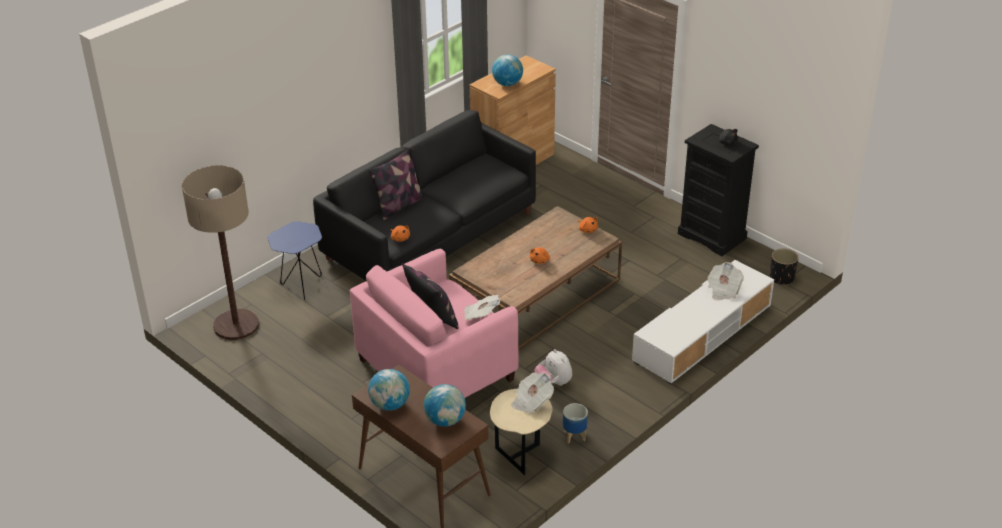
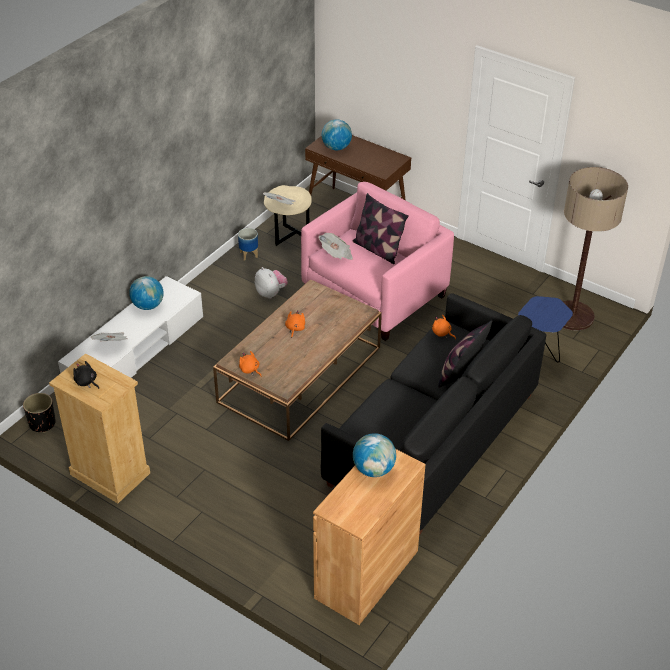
camera: 170 degrees right, 5 degrees up
(390, 404) = (380, 153): globe -> globe (148, 305)
(712, 236) = (109, 474): black dresser -> beige dresser

